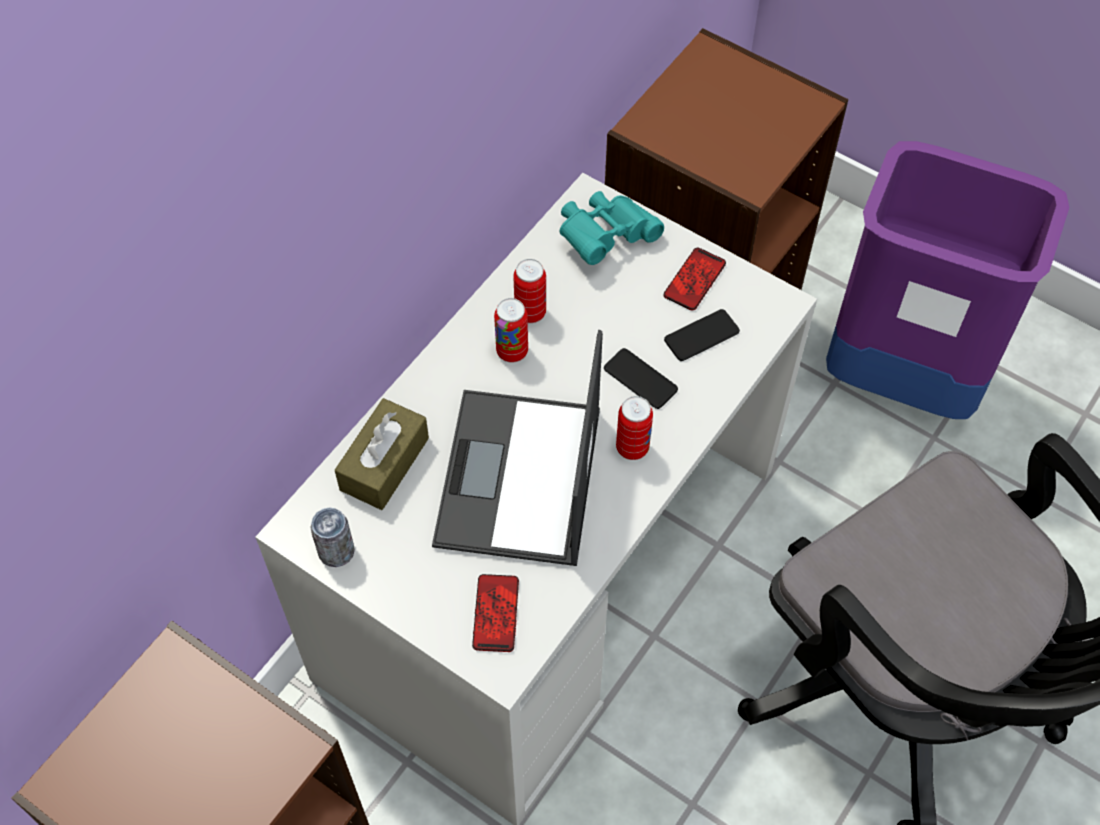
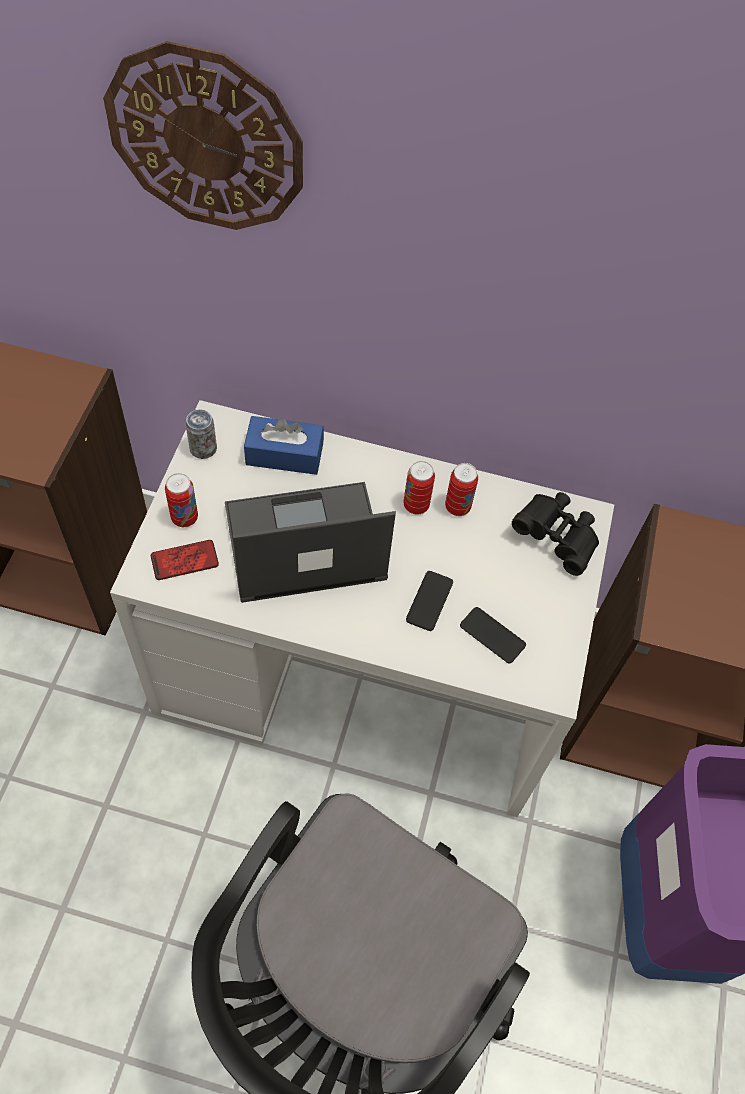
camera: 65 degrees right, 0 degrees up
(180, 247) = (206, 140): none -> wall clock
(384, 464) = (284, 454): brown tissue box -> blue tissue box
(605, 237) = (557, 538): turquoise binoculars -> black binoculars
(632, 448) = (362, 612): can -> can (184, 518)
(694, 280) = (547, 615): phone -> none

